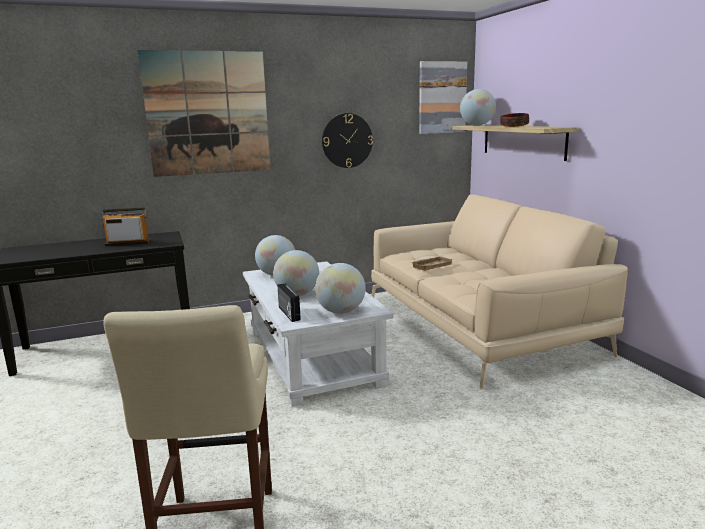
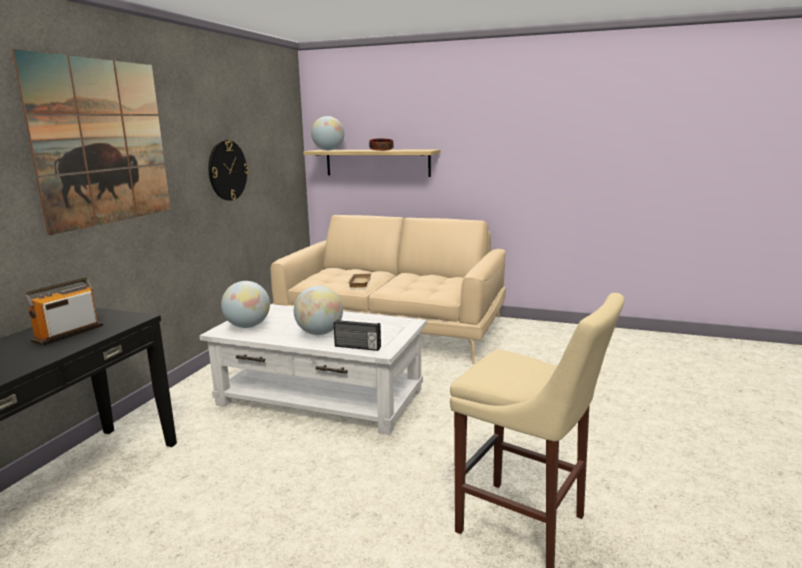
camera: 50 degrees left, 0 degrees up
(341, 312) = (391, 331): globe -> none
(442, 97) = (285, 123): picture -> none

